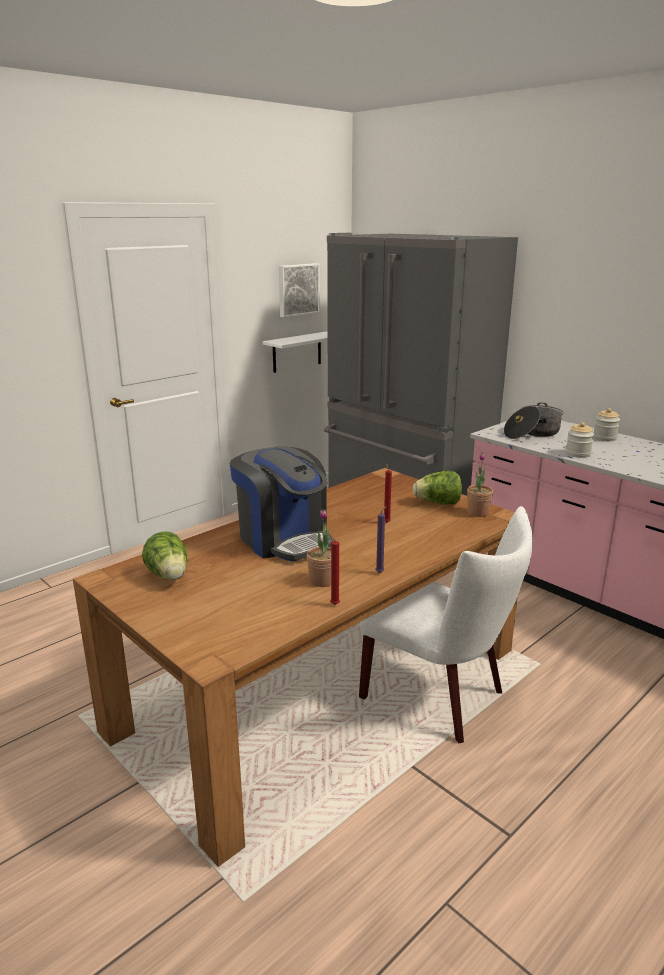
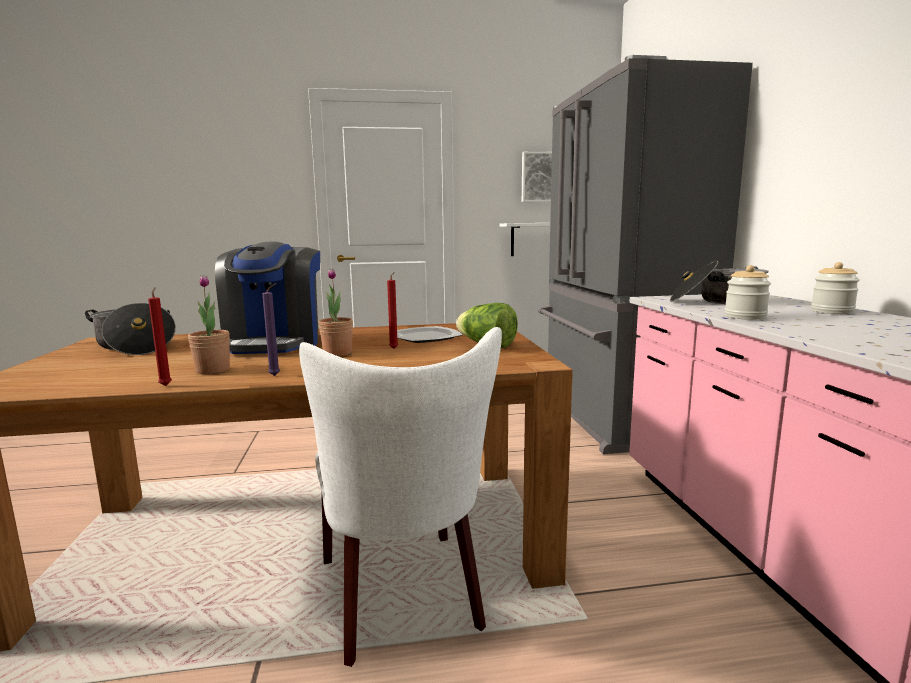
camera: 35 degrees right, 10 degrees down
(169, 576) = (135, 346): lettuce -> cooking pot
(378, 503) = (426, 337): none -> plate
(478, 513) = (512, 357): potted plant -> potted plant (337, 353)

